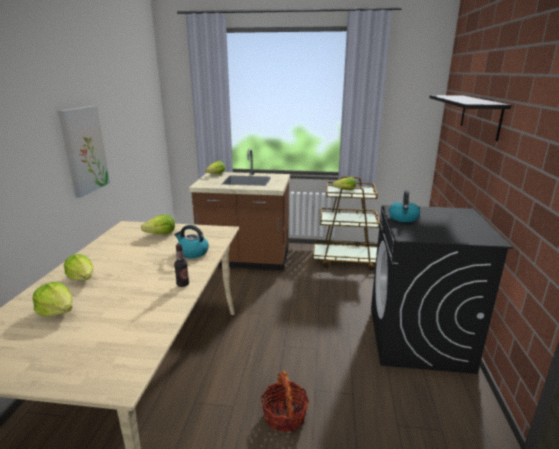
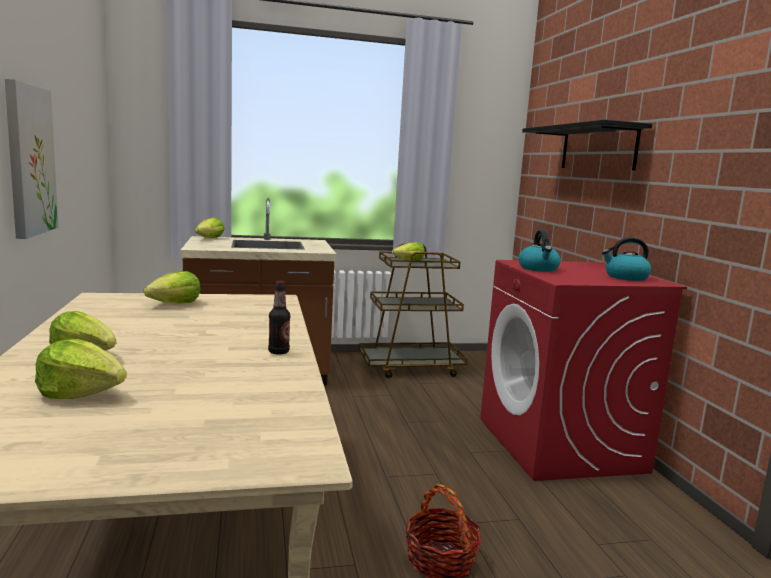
camera: 20 degrees left, 10 degrees down
(192, 253) = (254, 321): kettle -> kettle (625, 277)
(418, 338) = (560, 445): black washing machine -> red washing machine

